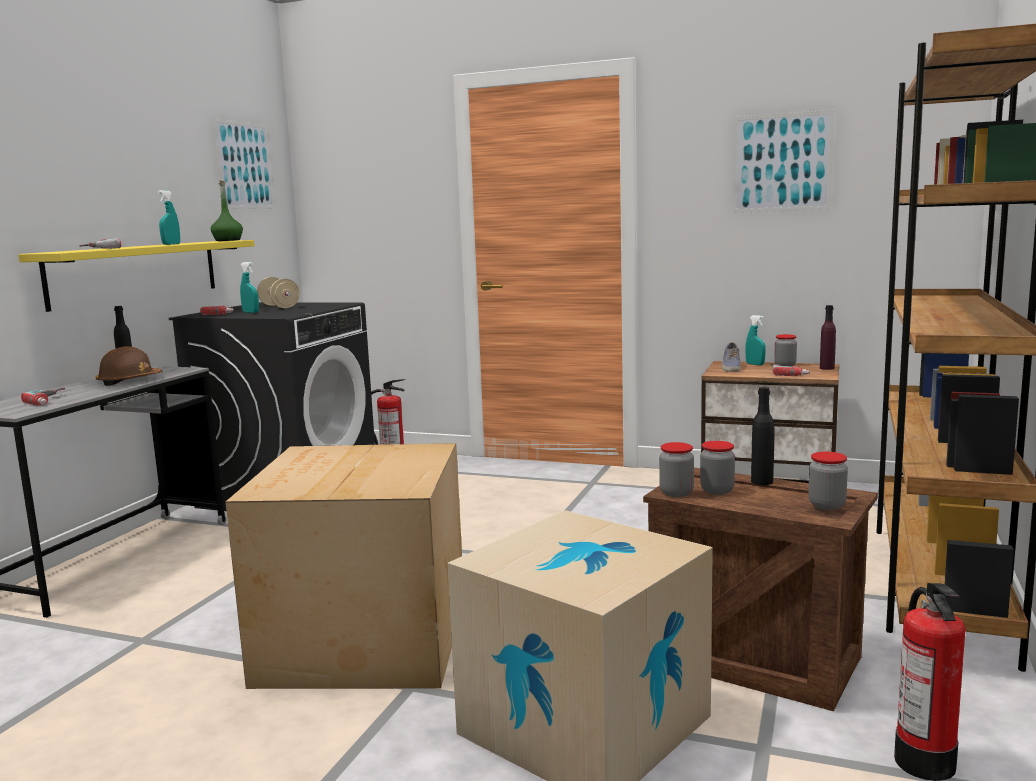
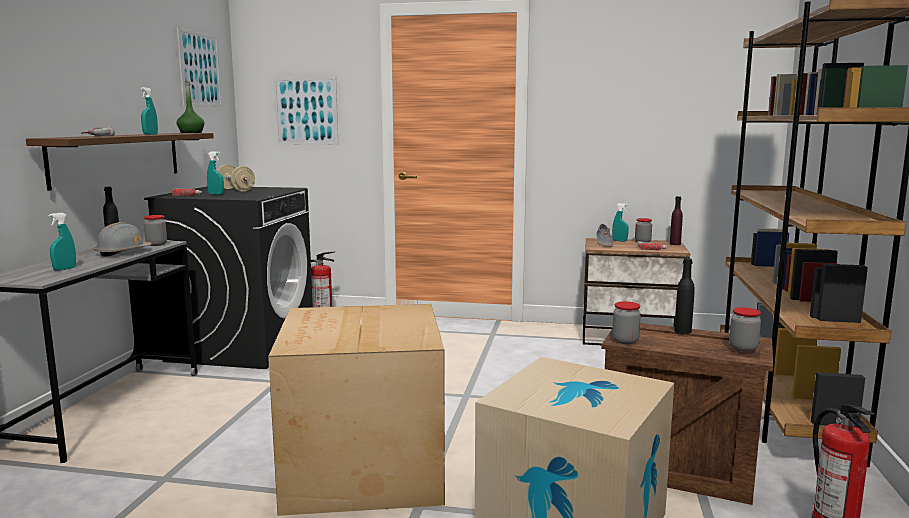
camera: 10 degrees left, 0 degrees up
(53, 400) = (64, 269): power drill -> turquoise spray bottle
(129, 381) = (123, 253): brown hard hat -> grey hard hat
(136, 272) = (118, 158): yellow shelf -> brown shelf
(717, 490) = (653, 338): jar -> jar (156, 244)
(782, 162) = (641, 87): picture -> picture (306, 111)

